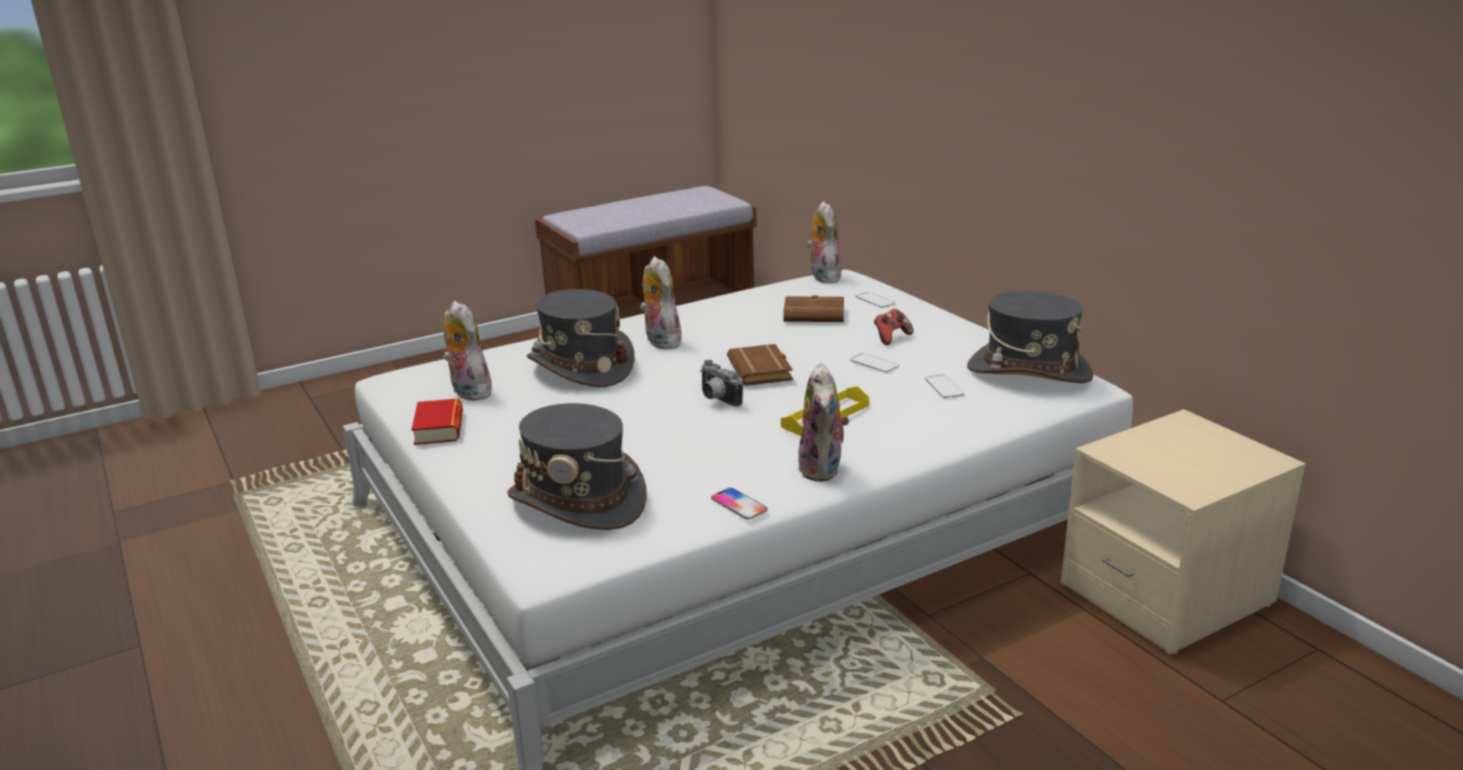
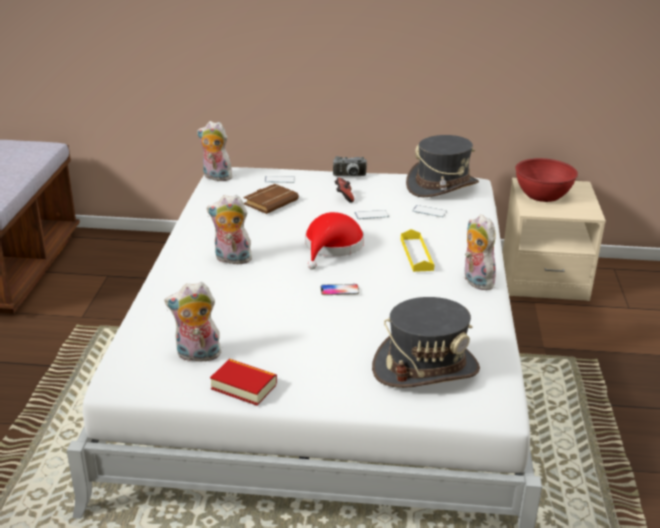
camera: 55 degrees left, 5 degrees up
(581, 367) = (230, 299): grey hat -> none
(716, 399) = (350, 275): camera -> camera (350, 176)
(739, 504) = (488, 320): phone -> phone (339, 290)
(762, 371) = (332, 247): brown book -> red hat
(823, 469) = (475, 281): plush toy -> plush toy turned 150 degrees counterclockwise
(1174, 443) = (542, 195): none -> red bowl

